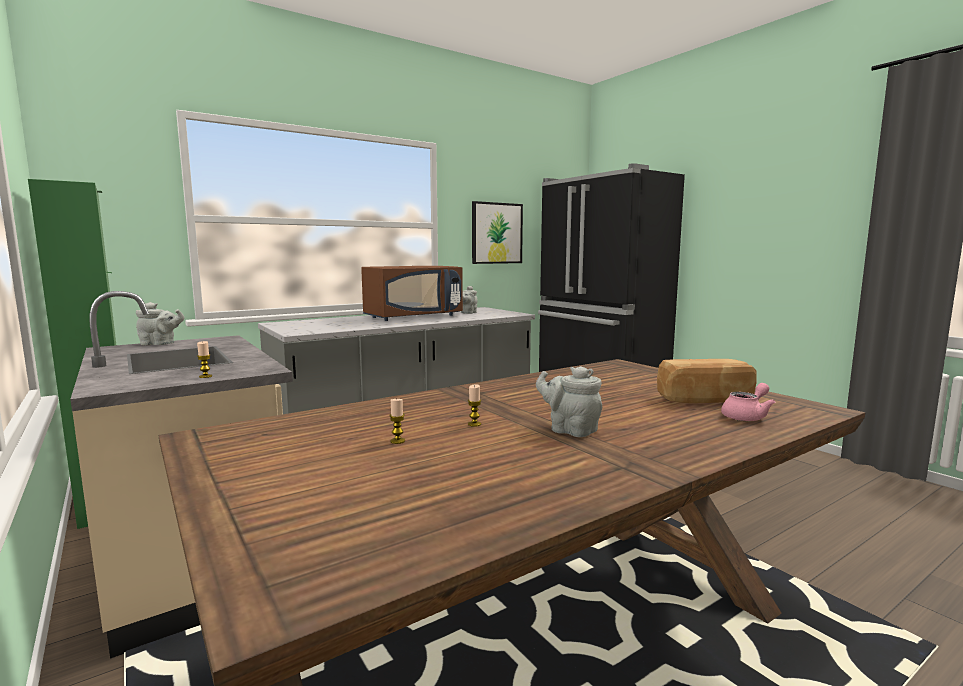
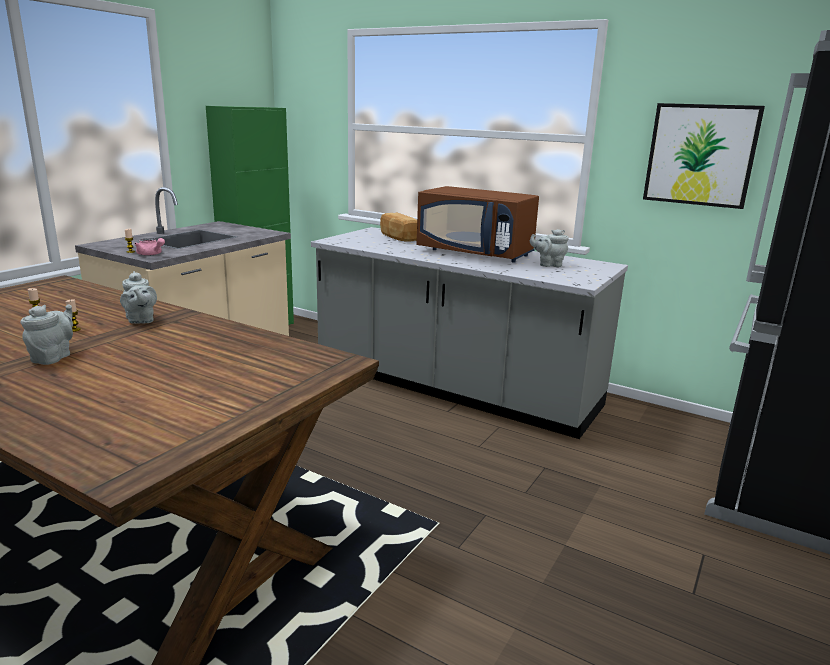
camera: 65 degrees right, 10 degrees up
(160, 344) = (238, 227): grey teapot -> grey teapot (140, 320)
(705, 400) = (162, 407): bread -> bread (397, 237)
(747, 416) = (89, 426): pink teapot -> pink teapot (151, 254)

